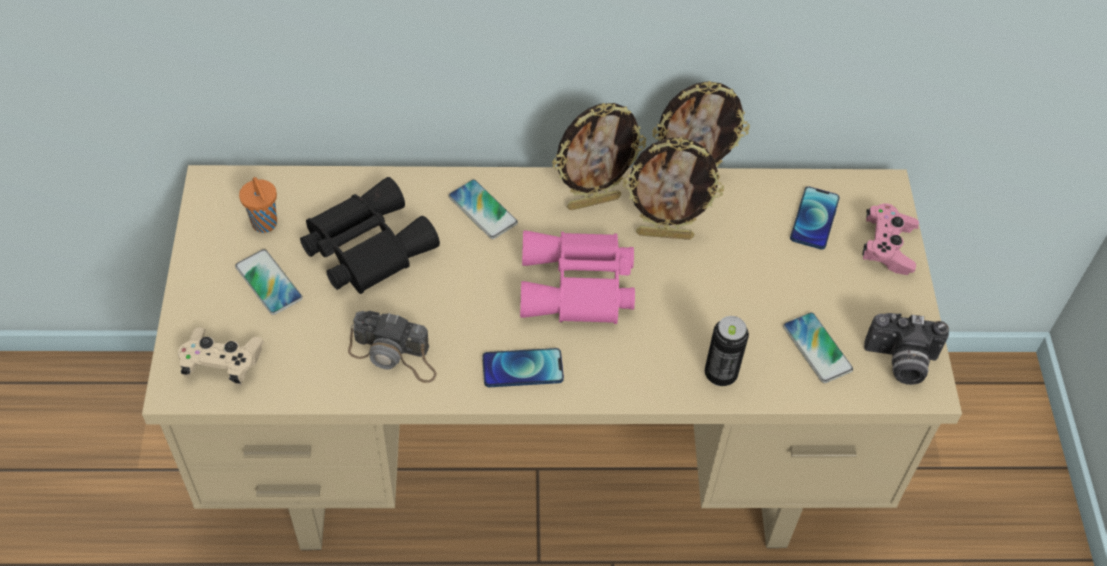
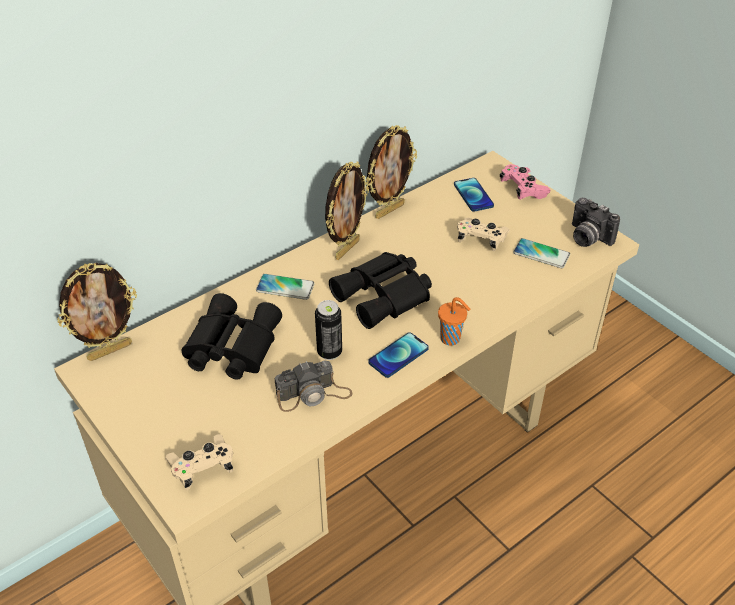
camera: 35 degrees left, 10 degrees down
(265, 225) = (148, 372): orange cup -> orange cup (451, 339)
(268, 283) = (186, 403): phone -> none
(578, 287) = (385, 296): pink binoculars -> black binoculars
(665, 234) = (404, 244): picture frame -> picture frame (110, 350)
(720, 374) = (507, 294): can -> can (329, 352)
(761, 284) = (481, 240): none -> beige game controller
(900, 362) = (587, 238): camera -> camera turned 75 degrees clockwise

